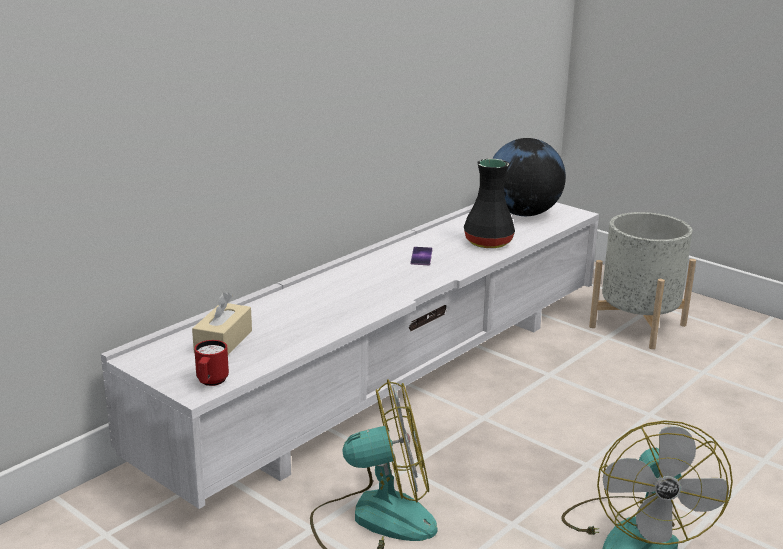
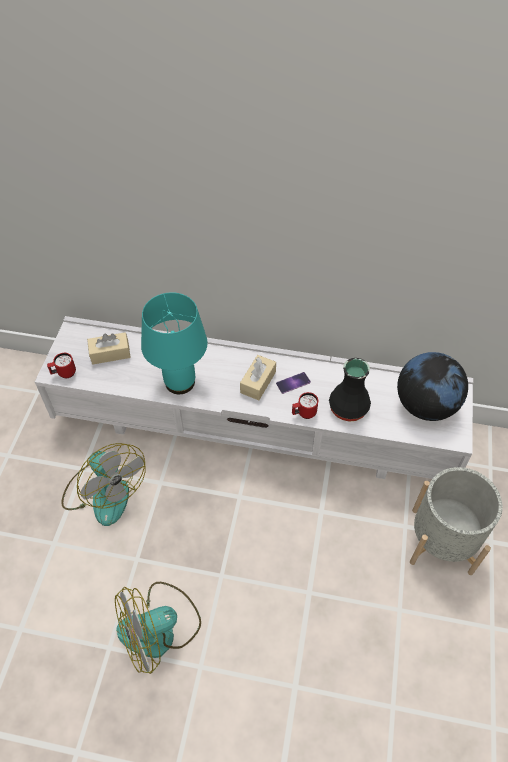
camera: 60 degrees right, 30 degrees up
(337, 311) = (179, 382): none -> turquoise table lamp
(397, 272) = (258, 382): none -> beige tissue box
(470, 262) = (304, 413): none -> red mug

